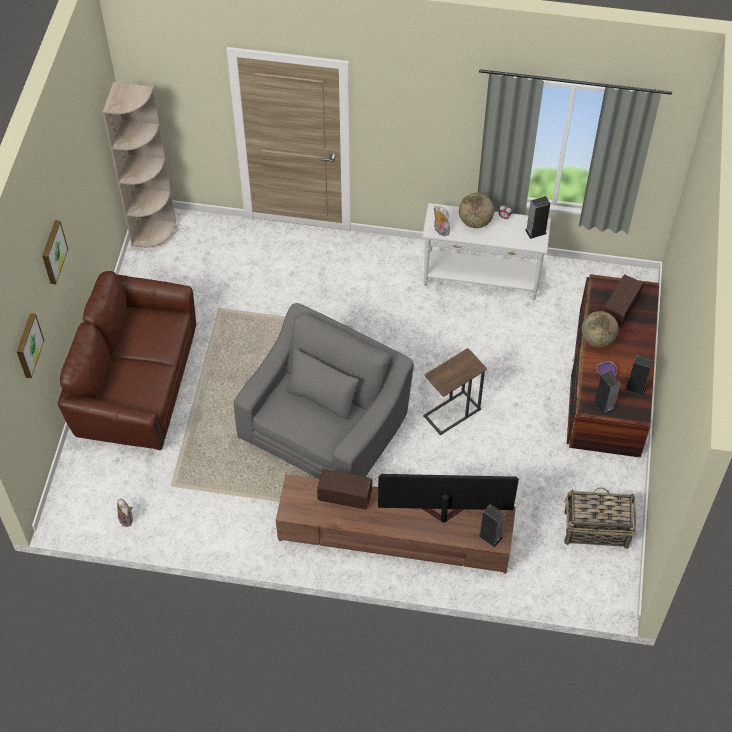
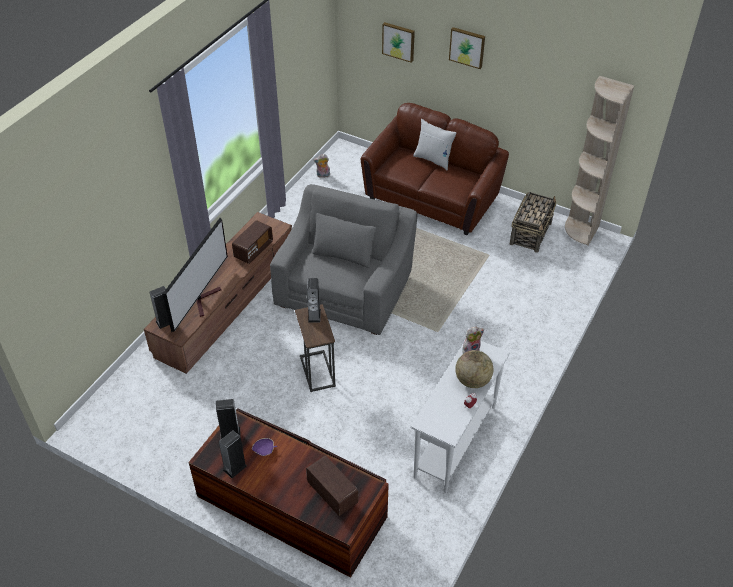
camera: 110 degrees right, 10 degrees down
(115, 362) = (433, 160): none -> grey pillow
(325, 426) = (345, 289): grey armchair -> grey armchair turned 120 degrees counterclockwise
(535, 231) = (441, 426): speaker -> speaker (314, 315)
(595, 529) = (151, 432): basket -> basket (531, 233)
(597, 339) = (305, 458): globe -> none

